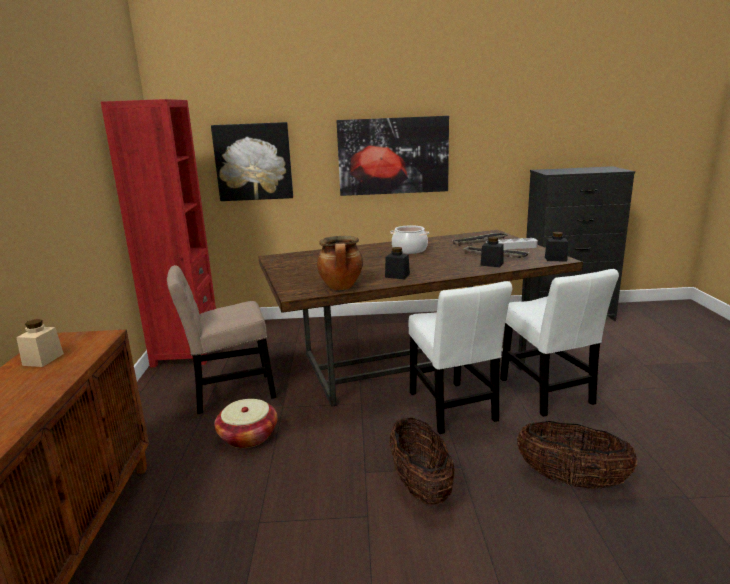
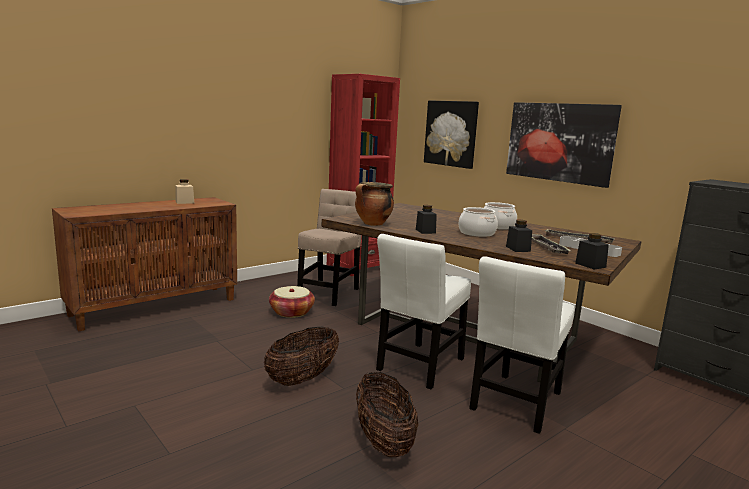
camera: 50 degrees right, 5 degrees down
(229, 393) = (329, 292): beige chair -> beige chair turned 75 degrees clockwise
(425, 262) = (476, 233): none -> cooking pot

